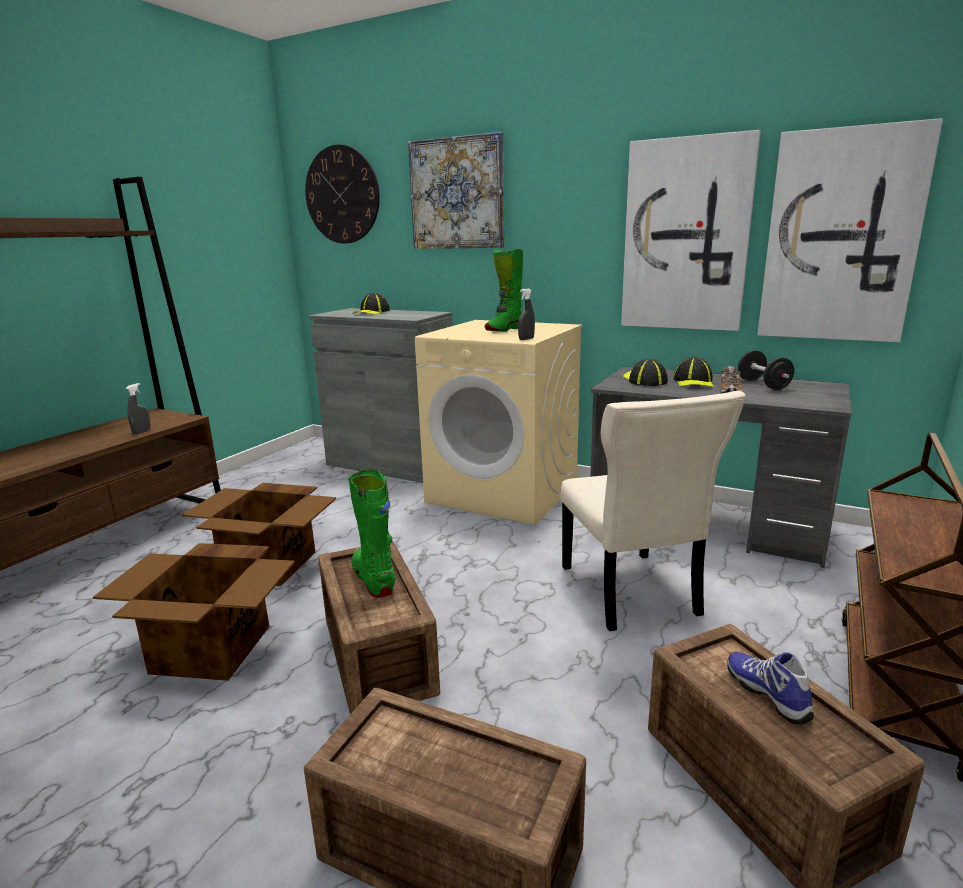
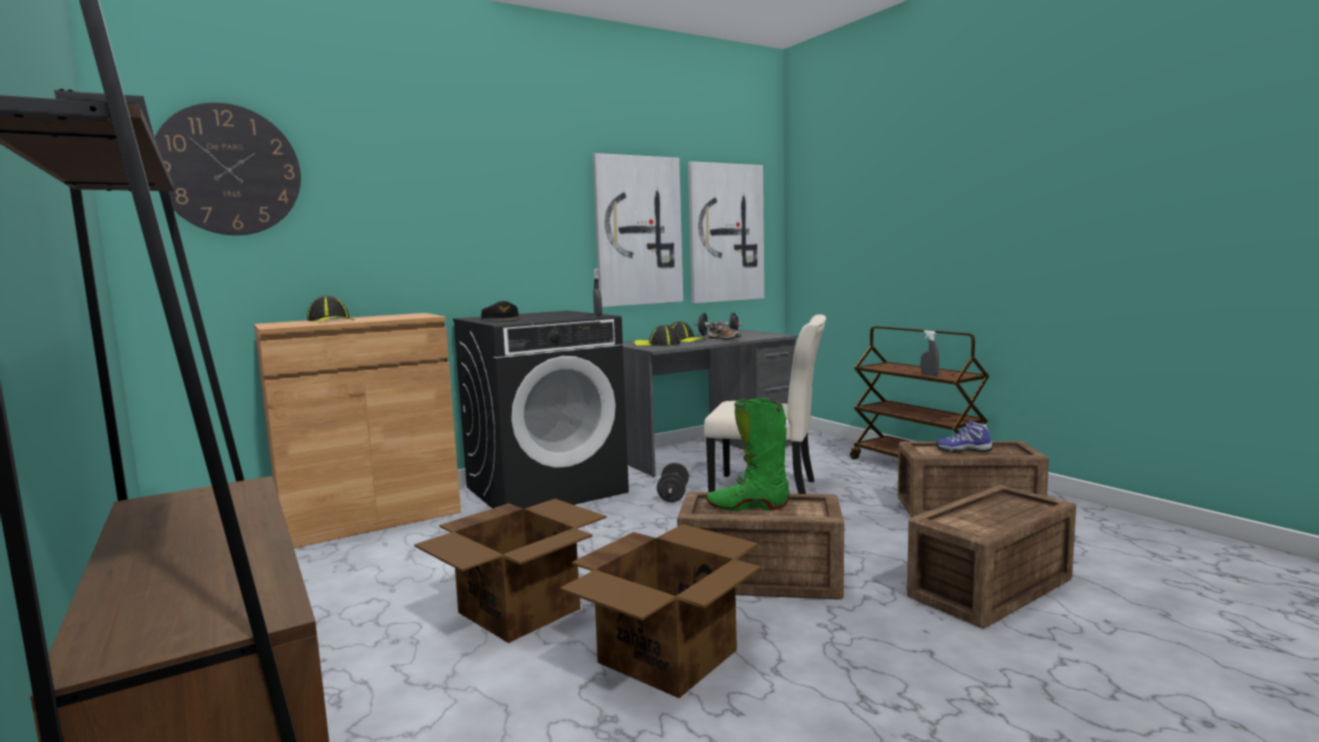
camera: 60 degrees left, 10 degrees down
(142, 432) = (254, 507): grey spray bottle -> grey spray bottle (929, 375)
(391, 464) = (370, 518): grey cabinet -> brown cabinet
(457, 194) = (418, 182): picture -> none
(467, 329) = (501, 319): none -> black cap
(504, 329) = (536, 316): green boot -> none
(504, 492) = (546, 489): beige washing machine -> black washing machine
(551, 547) = (673, 495): none -> black dumbbell

